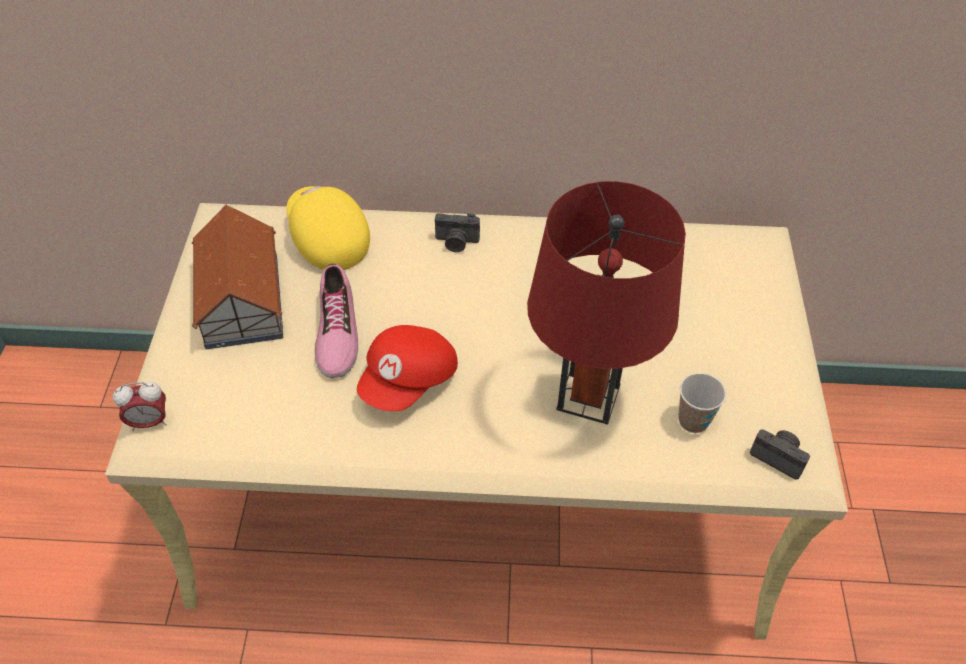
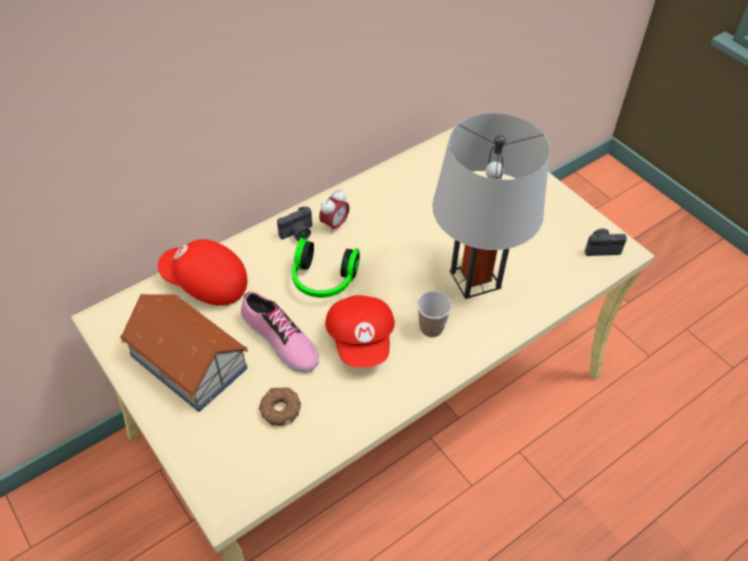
camera: 40 degrees left, 0 degrees up
(149, 422) = (213, 487): alarm clock -> alarm clock (334, 225)
(271, 394) = (280, 409): none -> donut
(327, 239) = (206, 284): yellow cap -> red cap
(432, 301) = (323, 281): none -> headphones
(588, 397) = (475, 280): red table lamp -> grey table lamp
(693, 421) = (542, 256): cup -> cup (431, 328)

